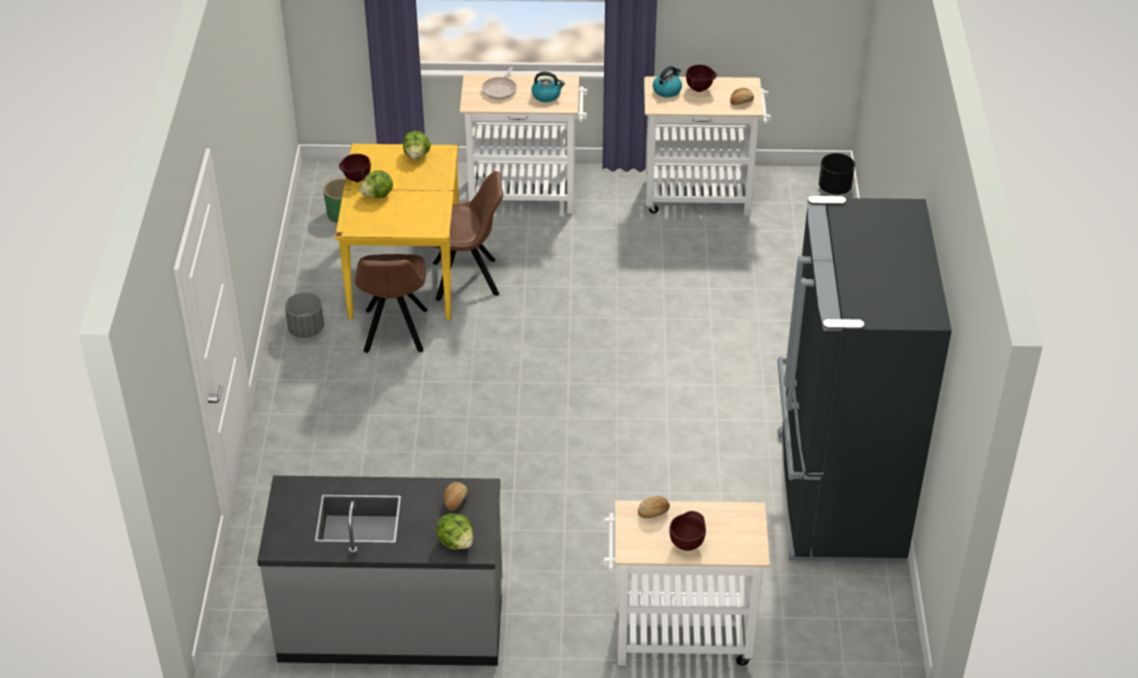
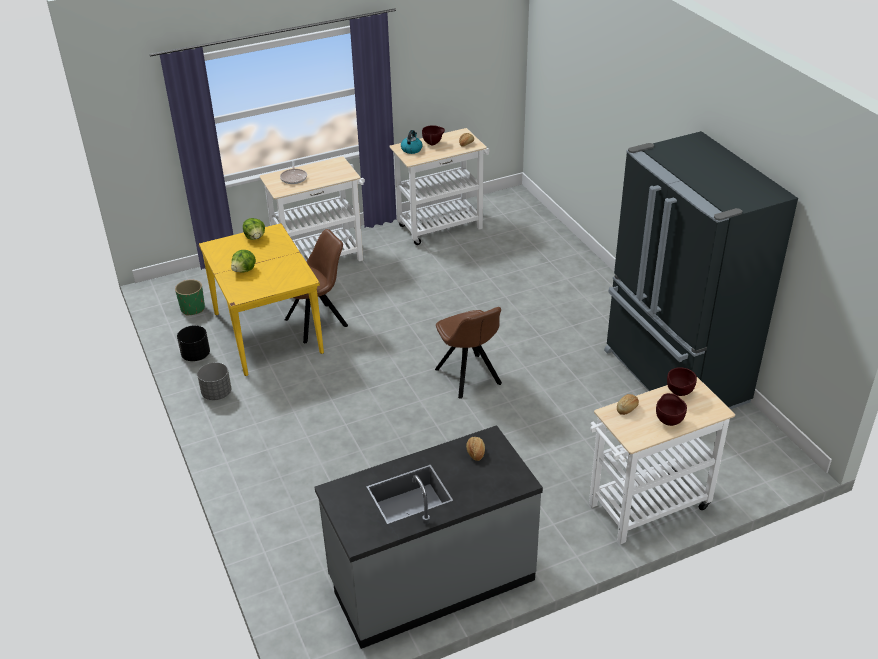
camera: 25 degrees left, 5 degrees down
(356, 179) = (219, 265): brown bowl -> brown bowl (678, 393)
(395, 331) = (287, 373): brown chair -> brown chair (468, 376)
(456, 542) = (500, 482): lettuce -> none
(547, 95) = (330, 173): kettle -> none
(834, 188) = (523, 198): black planter -> black planter (196, 355)

